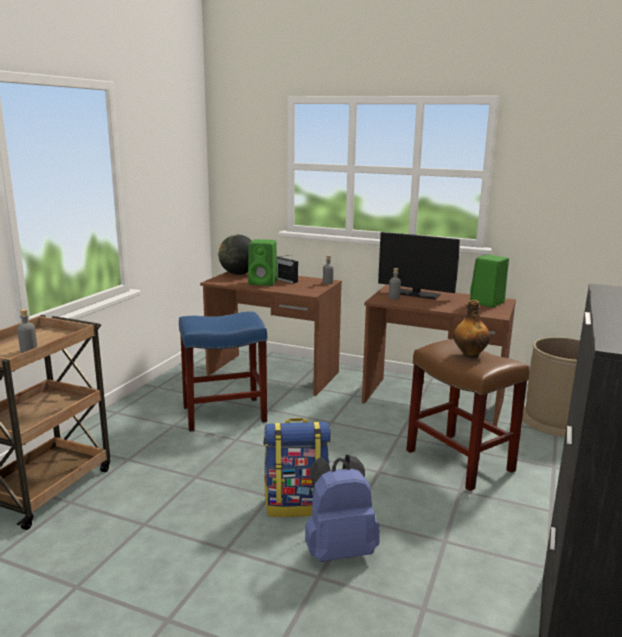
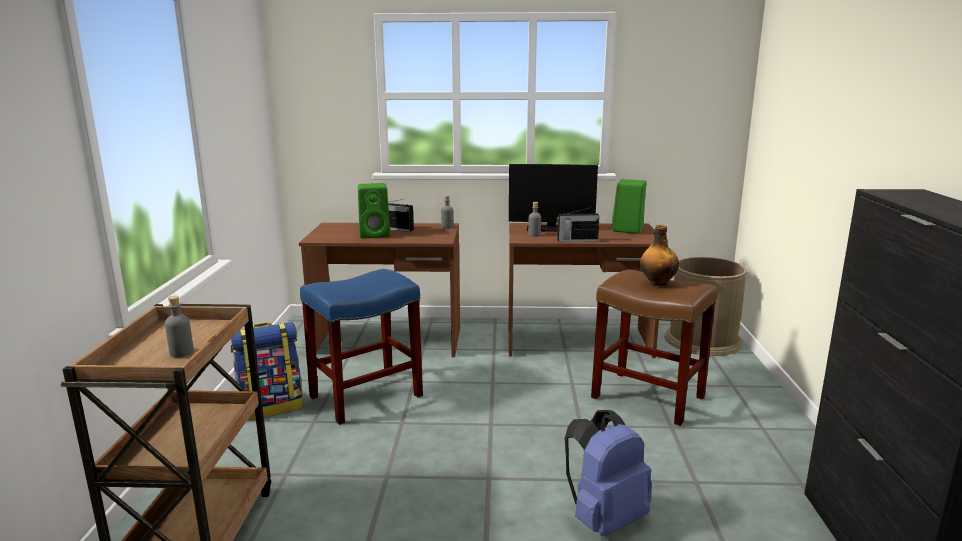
camera: 20 degrees left, 0 degrees up
(238, 274) = (334, 228): globe -> none
(297, 504) = (524, 480): backpack -> backpack (271, 406)
(426, 307) = (576, 240): none -> radio

